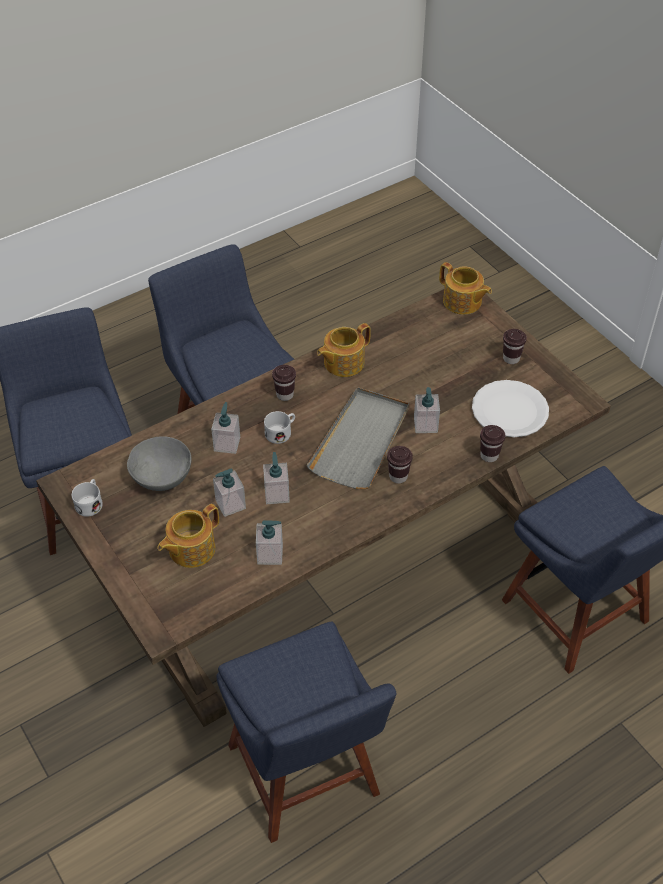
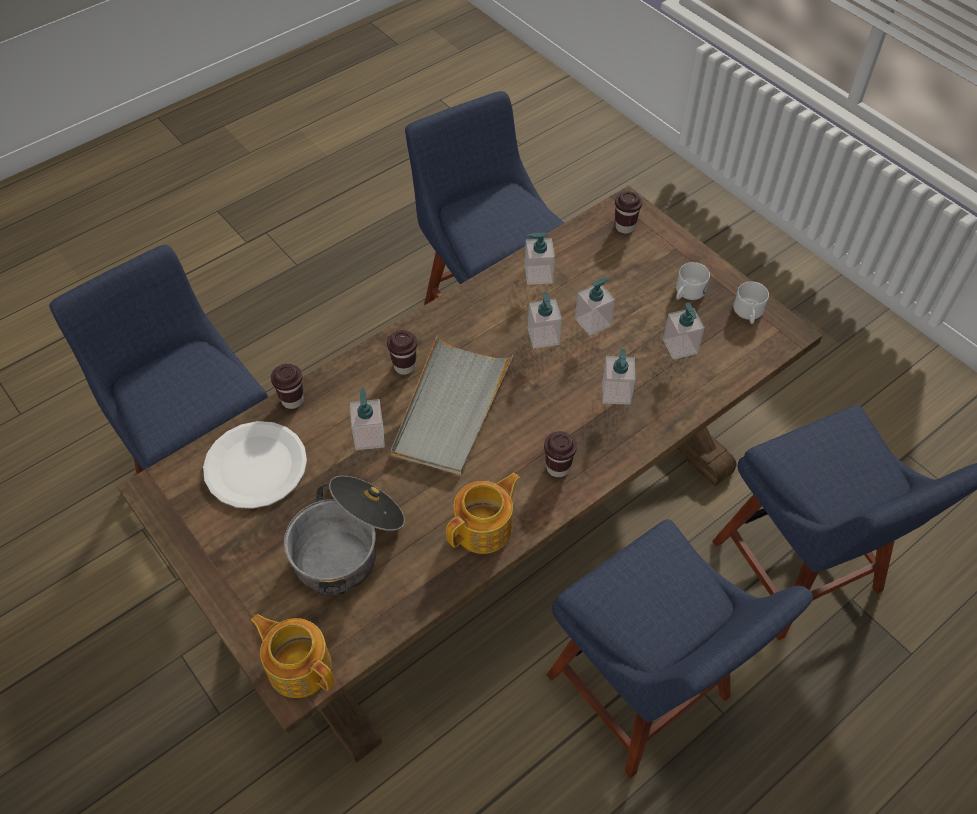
camera: 175 degrees right, 5 degrees up
(162, 477) = (680, 347): grey bowl -> soap dispenser
(190, 549) = (622, 274): teapot -> none
(281, 432) = (552, 413): white mug -> white mug (687, 293)
(437, 358) = (348, 545): none -> cooking pot
(511, 358) = (239, 554): brown cup -> brown cup (624, 227)

